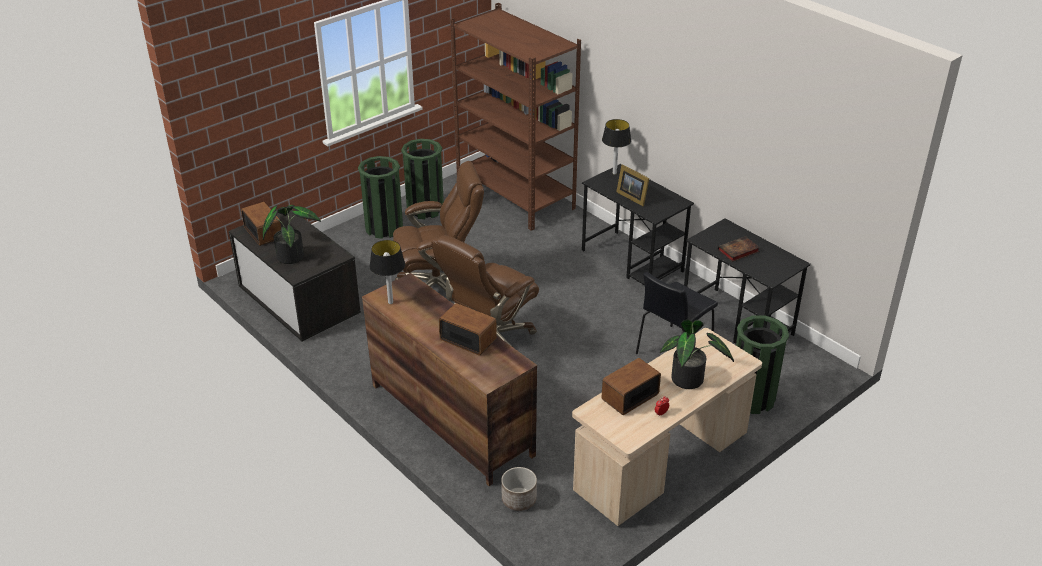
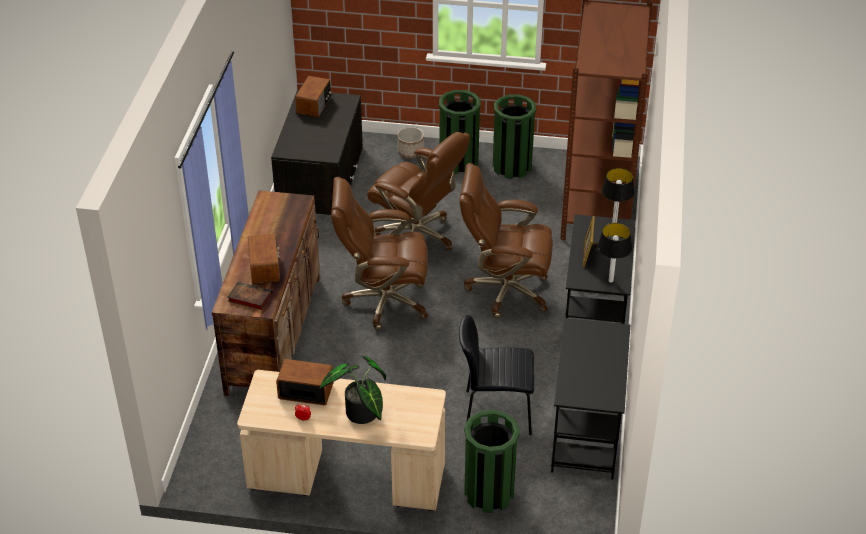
camera: 50 degrees right, 5 degrees up
(292, 255) = (304, 134): potted plant -> none
(390, 302) = (266, 207): table lamp -> table lamp (610, 281)
(518, 499) = (225, 419): planter -> planter (410, 152)
(552, 281) = (504, 291): none -> brown office chair
(737, 251) = (585, 357): book -> book (249, 297)

